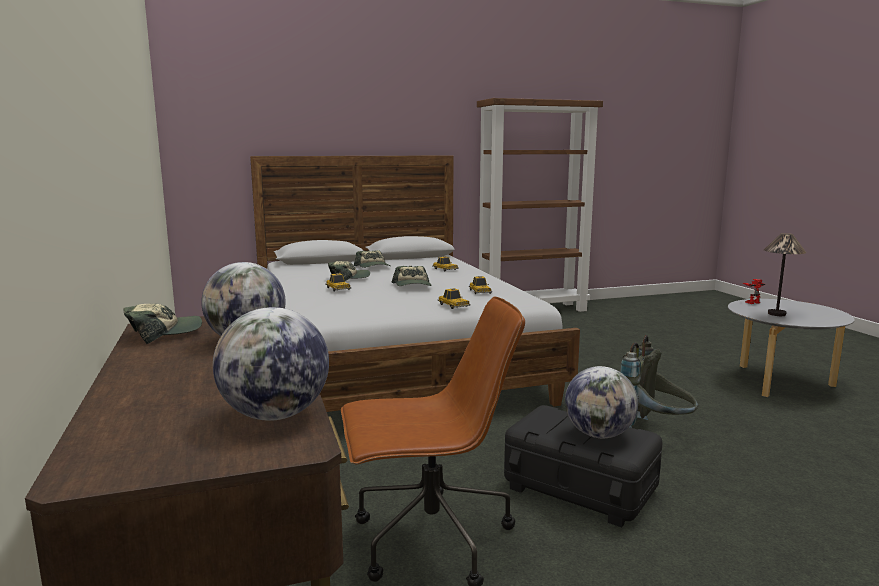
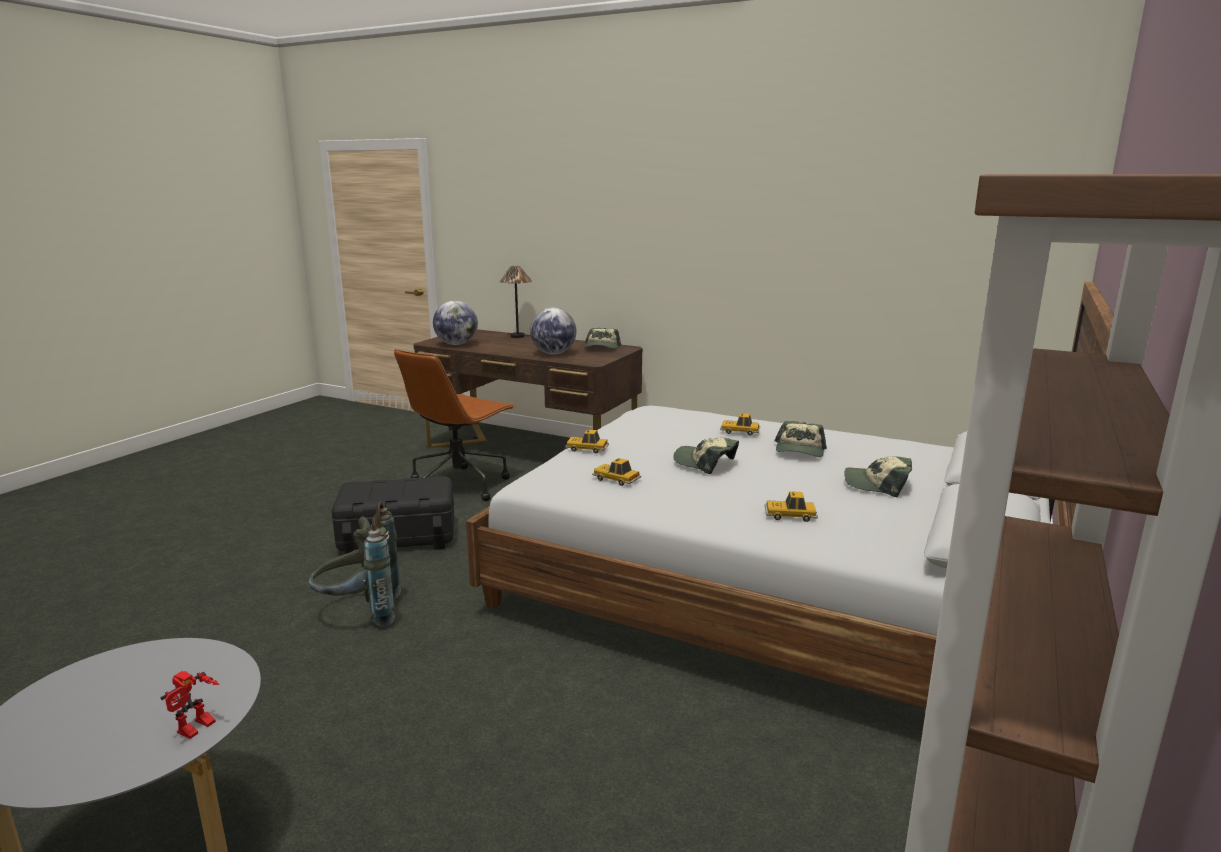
camera: 135 degrees right, 5 degrees up
(599, 434) = (379, 489): globe -> none
(776, 314) = (159, 679): table lamp -> table lamp (517, 336)

